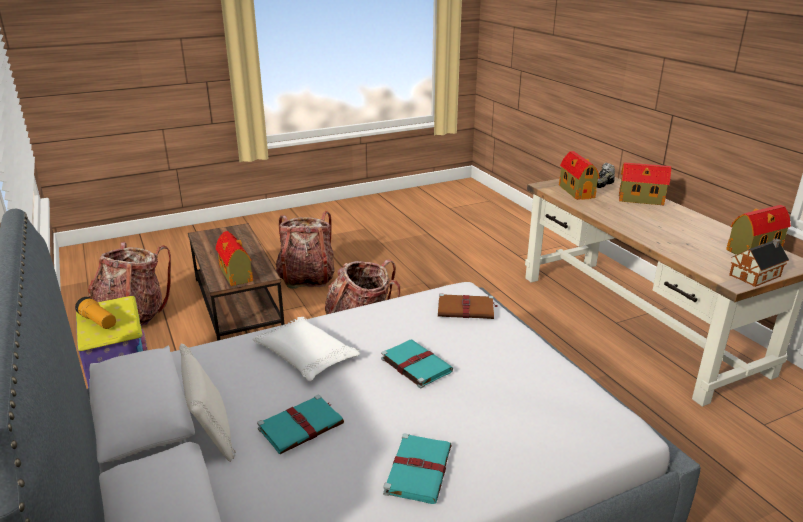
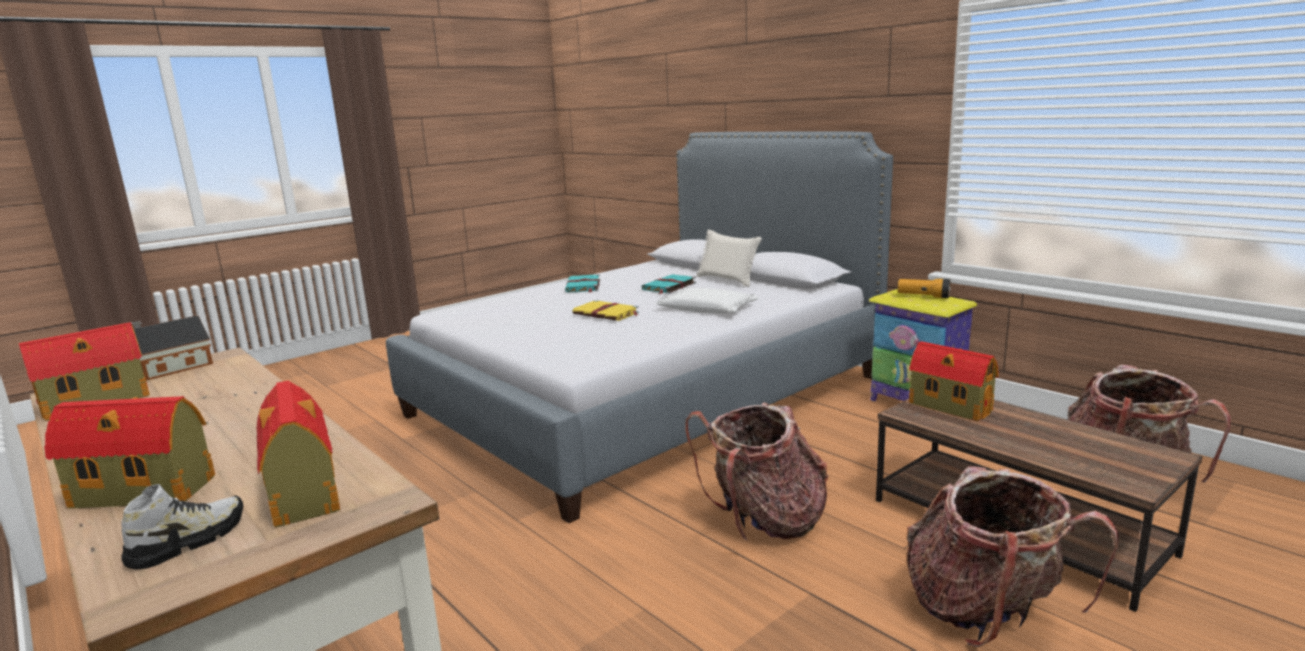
camera: 165 degrees right, 10 degrees down
(415, 364) = (607, 313): turquoise book -> yellow book
(467, 309) = (569, 349): brown book -> none

